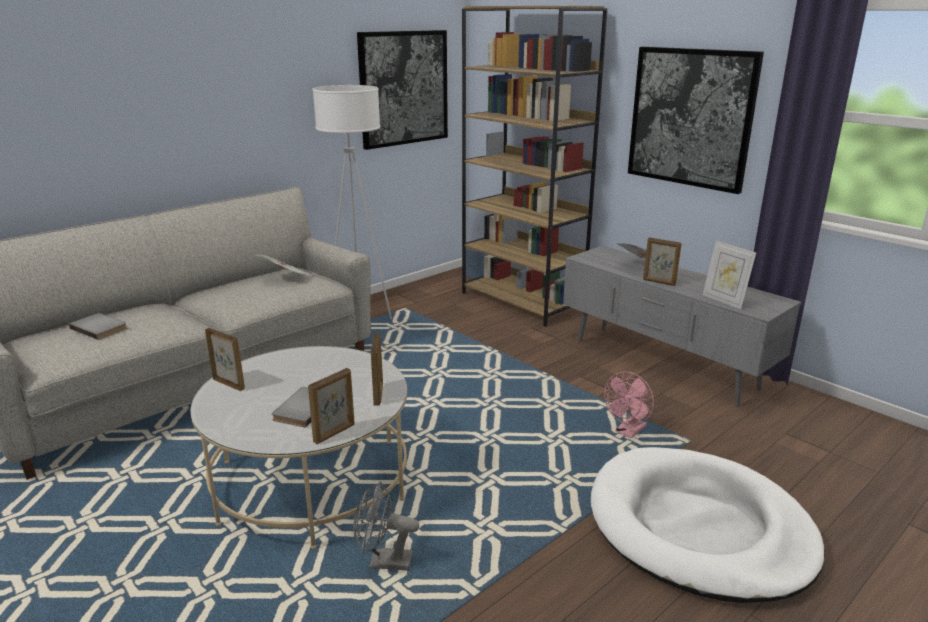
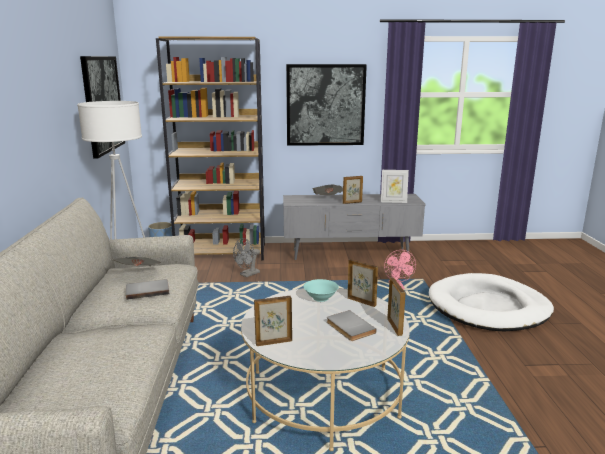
camera: 50 degrees left, 5 degrees down
(100, 328) = (81, 365): grey book -> grey book (147, 290)
(357, 370) = (320, 298): none -> turquoise bowl
(383, 562) = (435, 398): grey fan -> grey fan (247, 274)

